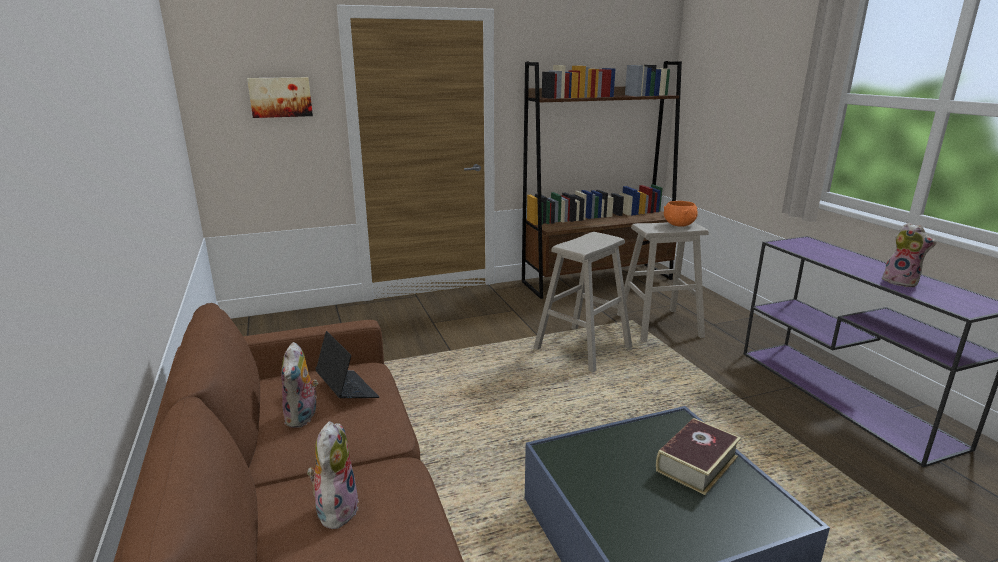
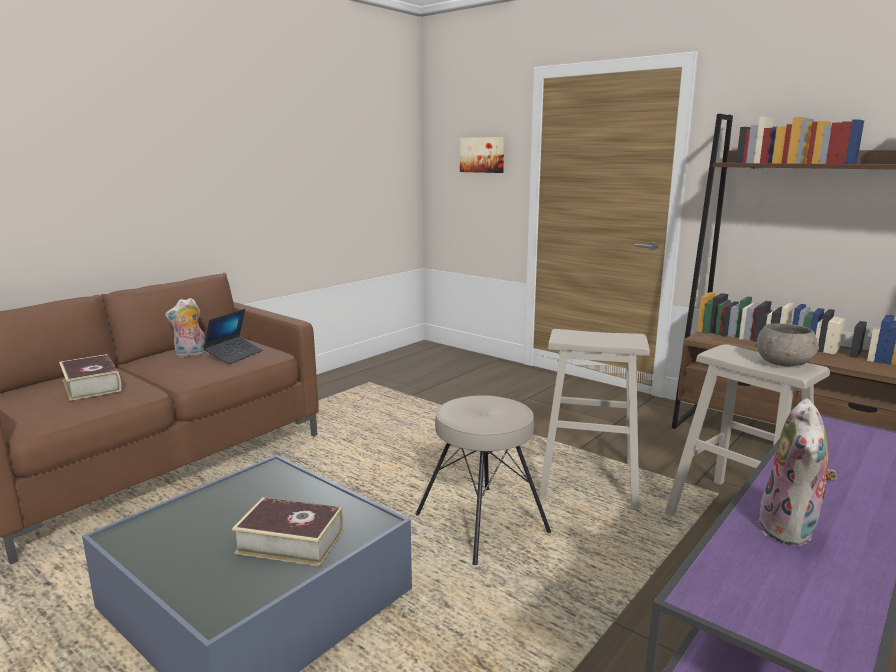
camera: 60 degrees right, 5 degrees down
(335, 509) = (91, 386): plush toy -> book
(610, 404) = (482, 523): none -> beige stool
(679, 224) = (784, 363): orange bowl -> grey bowl

